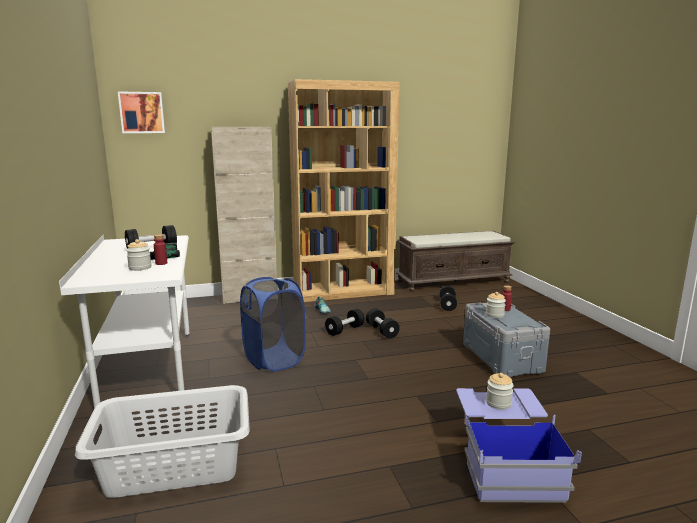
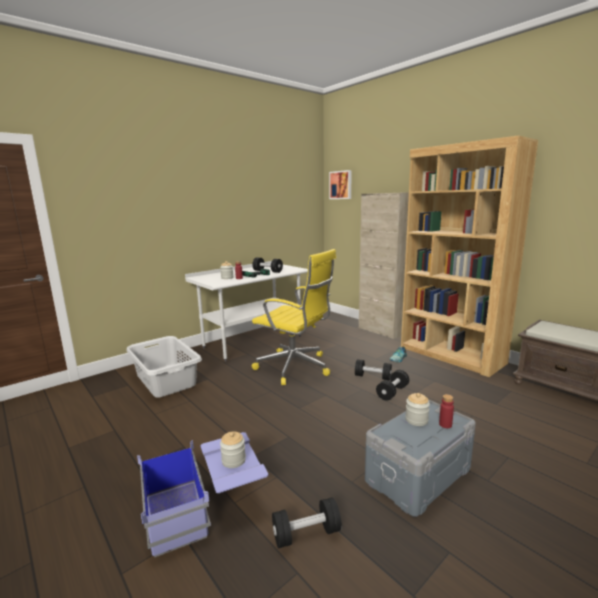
camera: 65 degrees right, 0 degrees up
(274, 359) = (295, 367): blue laundry basket -> yellow office chair
(447, 305) = (515, 412): black dumbbell -> black dumbbell (306, 534)

